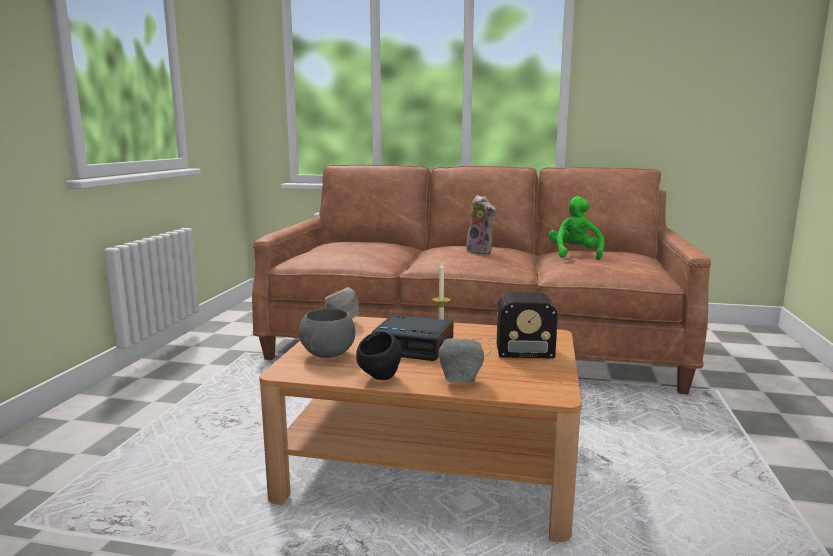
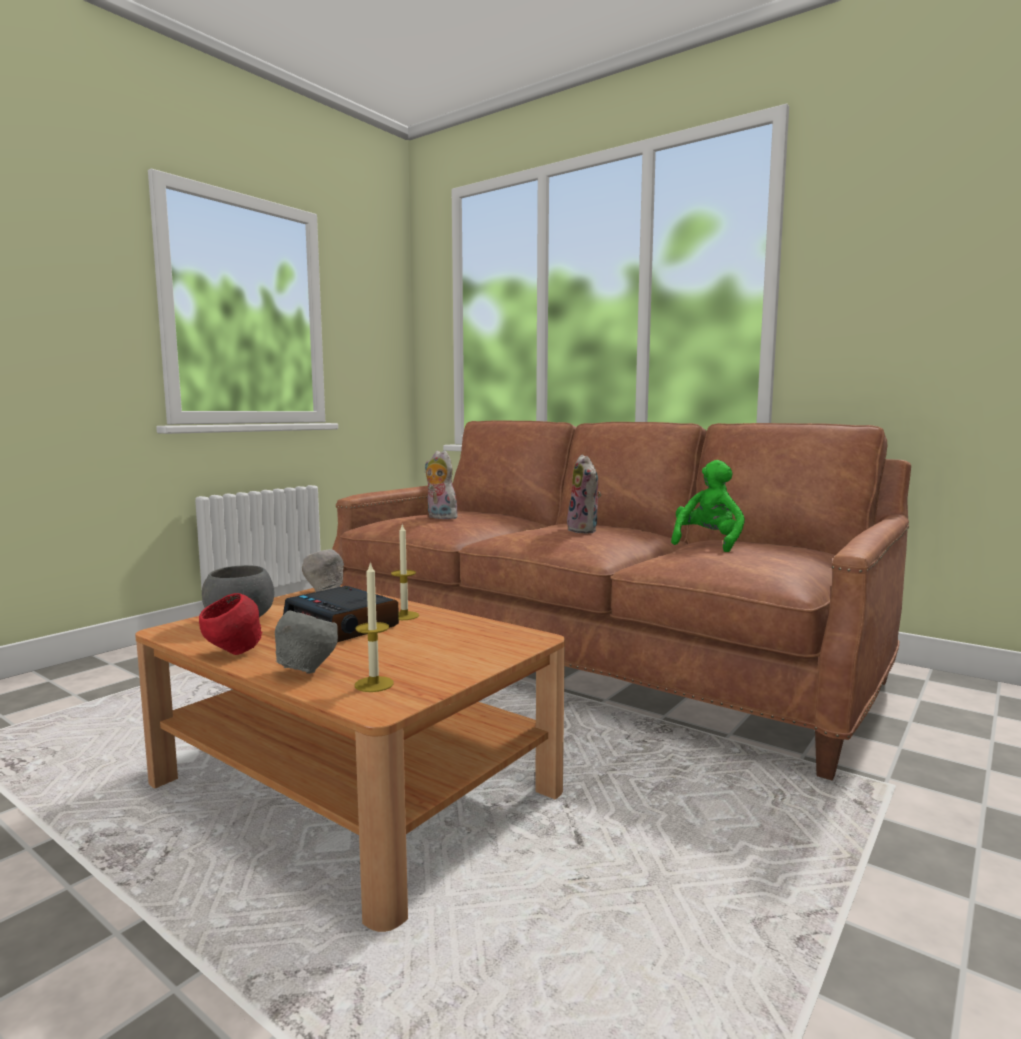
camera: 25 degrees right, 5 degrees down
(350, 250) = (439, 517): none -> plush toy
(379, 379) = (233, 653): black bowl -> red bowl
(504, 349) = (434, 645): radio -> none
(521, 381) = (374, 684): none -> candle

